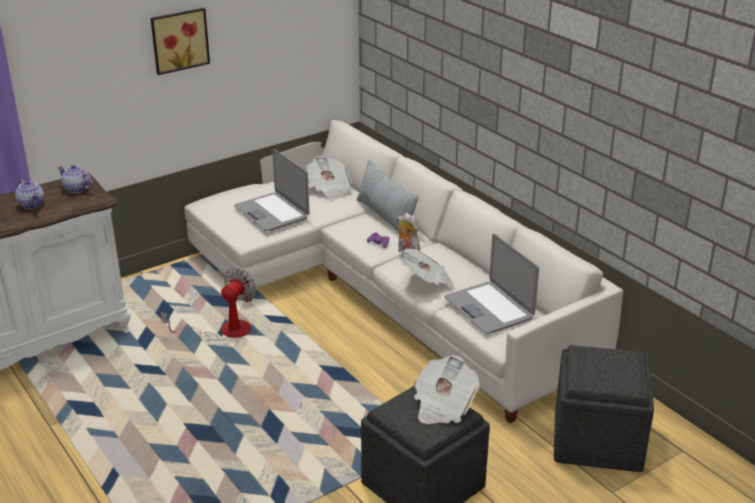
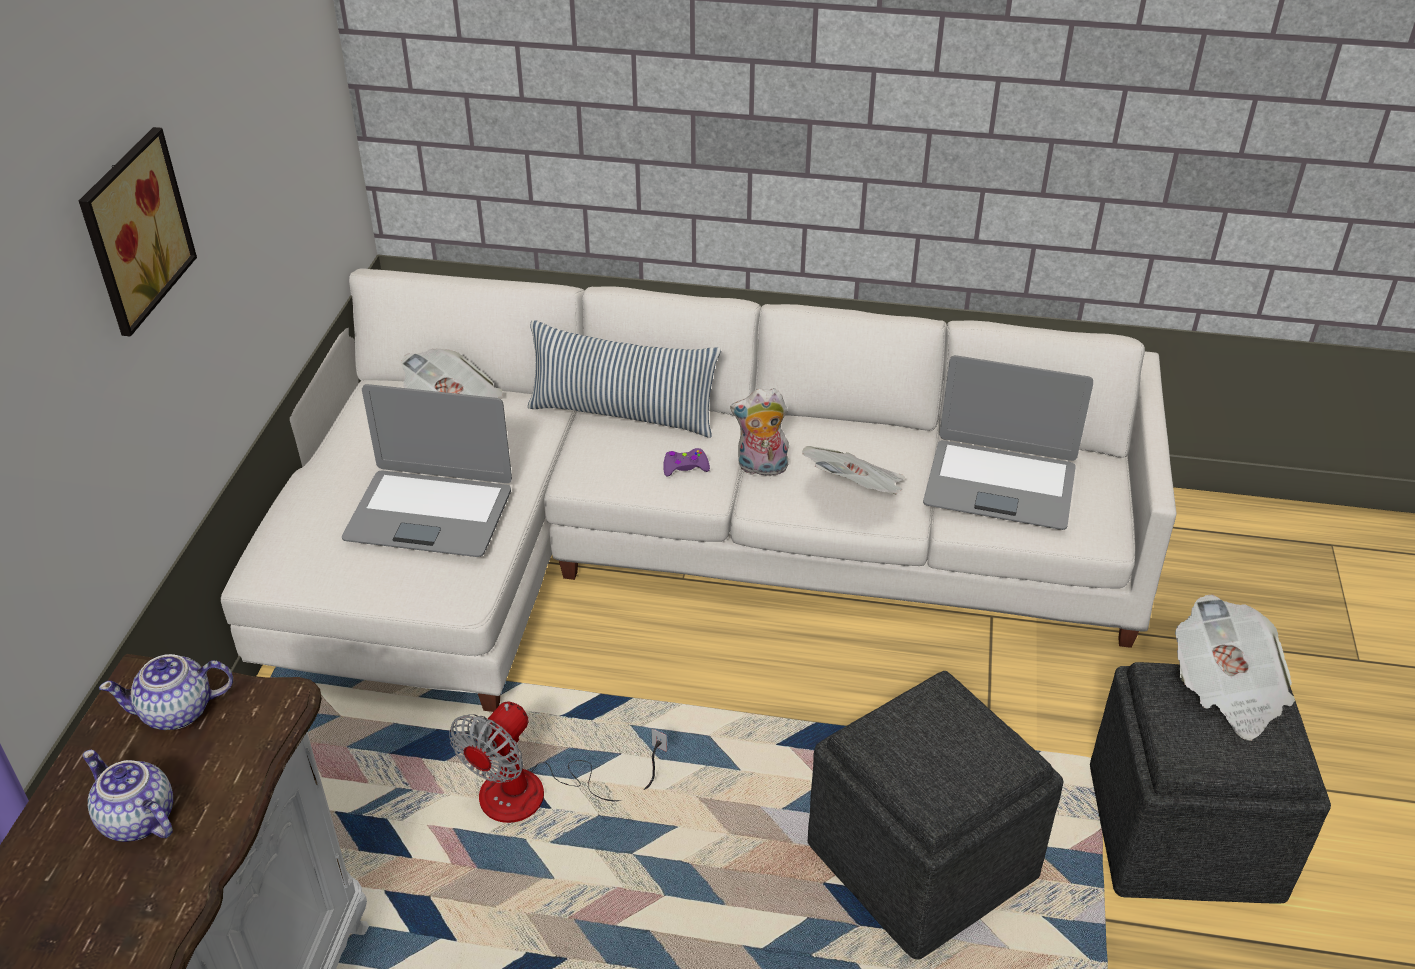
camera: 45 degrees left, 10 degrees up
(32, 205) = (136, 820): teapot -> teapot turned 150 degrees counterclockwise
(224, 331) = (537, 794): fan -> fan turned 135 degrees counterclockwise
(598, 440) = (1246, 597): grey ottoman -> grey ottoman (924, 860)

